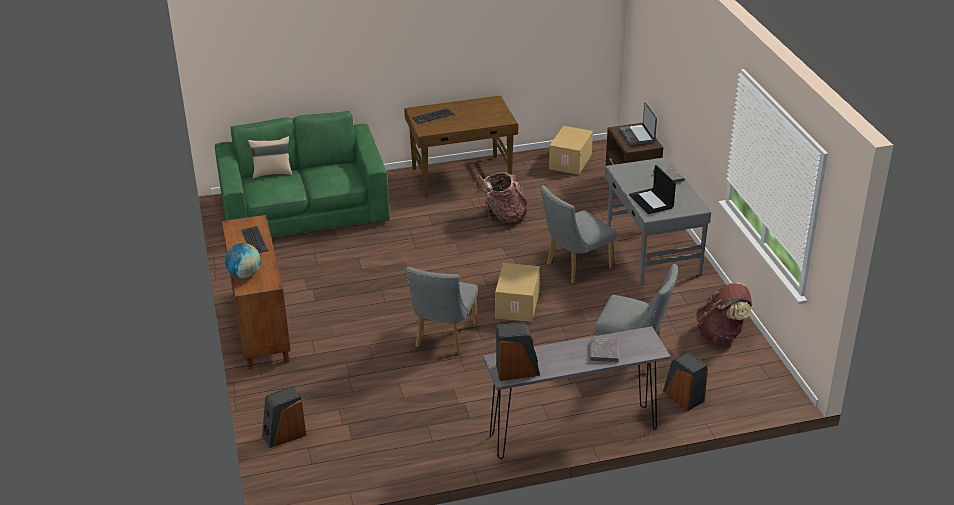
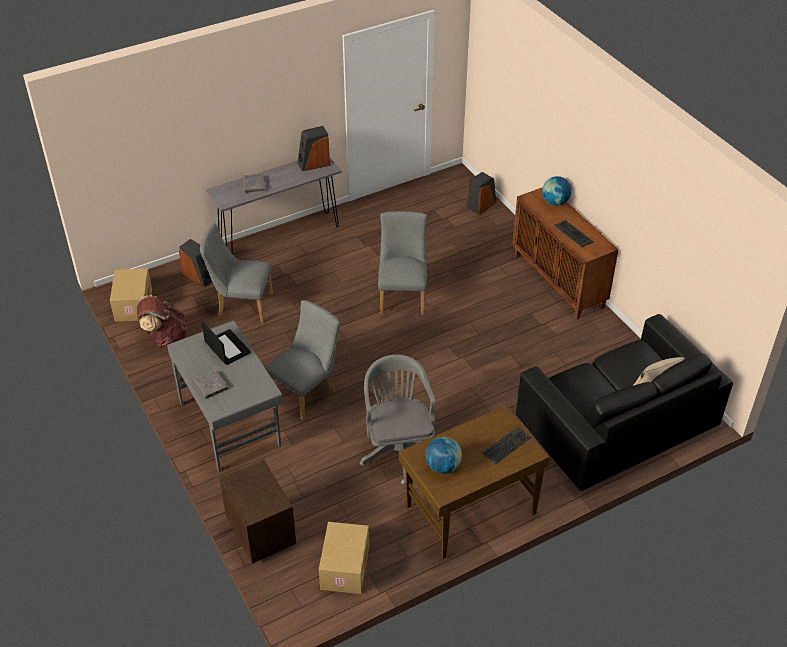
camera: 165 degrees right, 10 degrees up
(304, 208) = (616, 423): green sofa -> black sofa
(488, 112) = (443, 466): none -> globe
(503, 218) = (398, 448): backpack -> grey office chair
(518, 305) = (349, 338): cardboard box -> cardboard box (133, 305)
(637, 135) = (252, 495): laptop -> none

